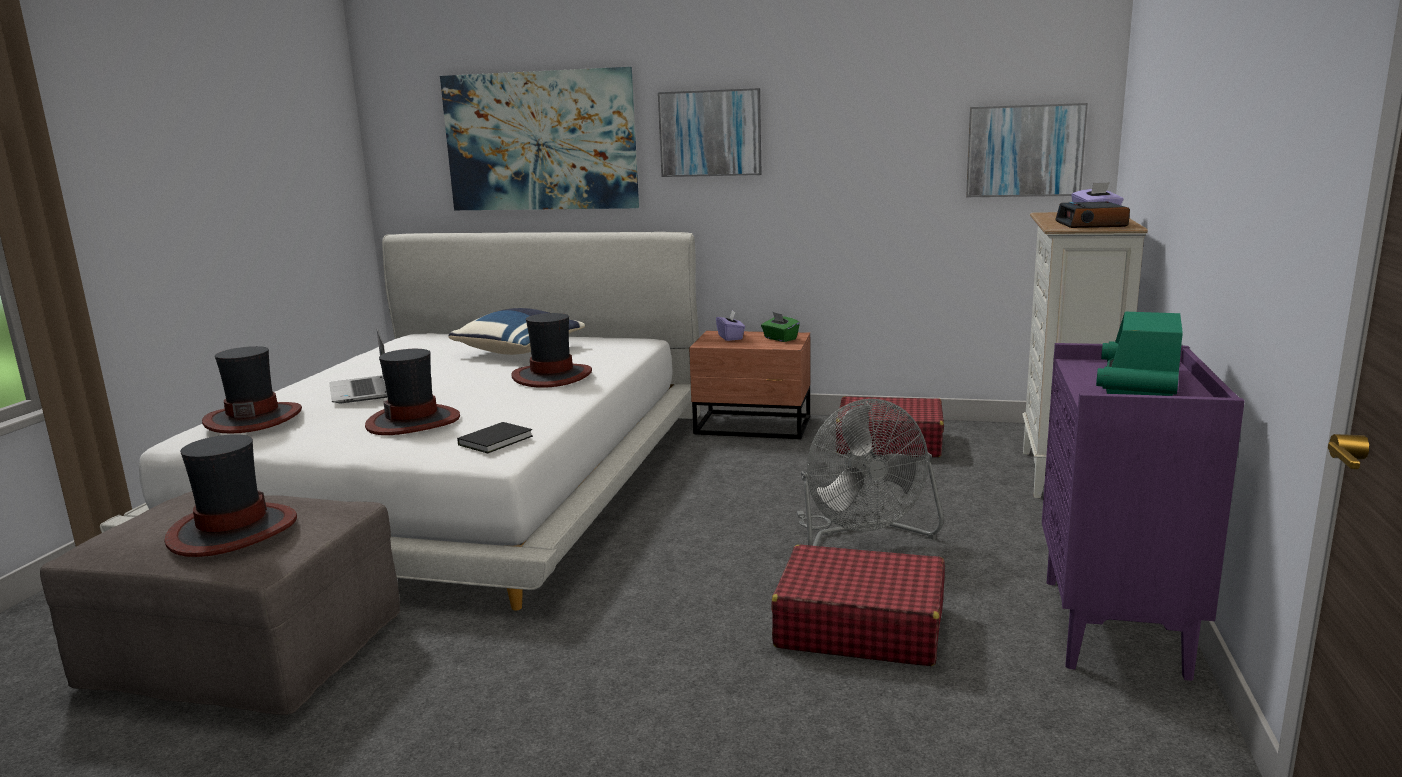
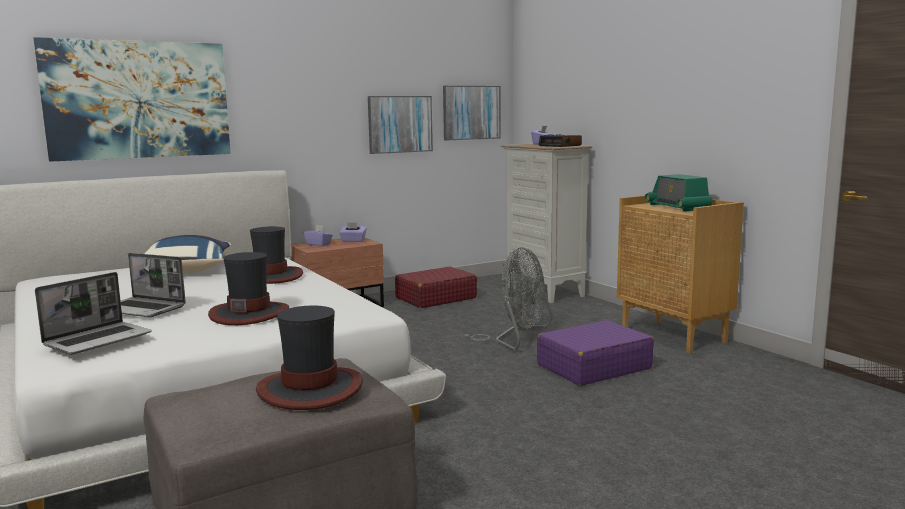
camera: 45 degrees left, 5 degrees down
(253, 418) = (99, 339): hat -> laptop
(498, 440) = (351, 307): black book -> none
(710, 133) = (284, 97): picture -> picture (400, 124)
(780, 339) = (353, 241): green tissue box -> purple tissue box
(859, 626) = (593, 367): red suitcase -> purple suitcase
(1113, 627) = (673, 336): purple cabinet -> brown cabinet

